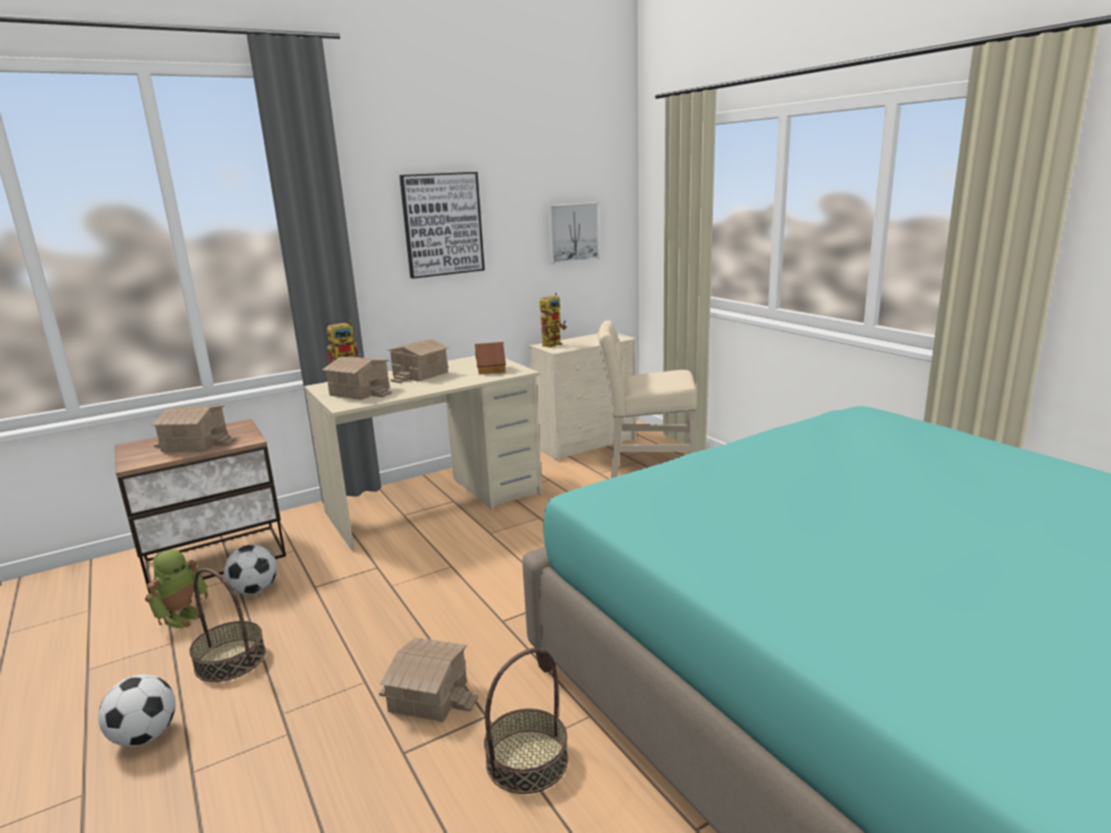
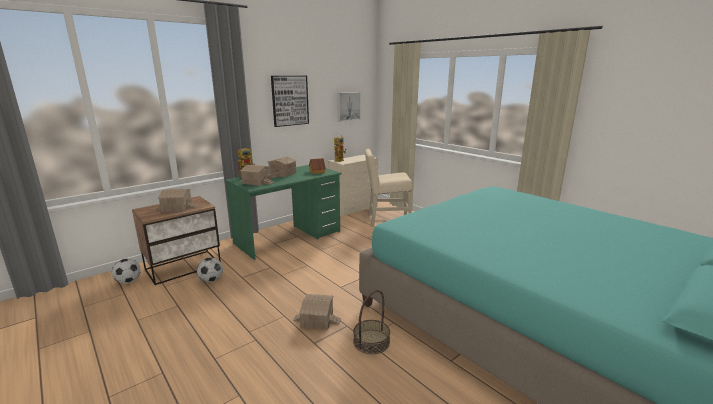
camera: 10 degrees left, 0 degrees up
(145, 736) = (183, 346): football -> football (128, 281)
(183, 617) = (178, 294): toy robot -> none
(230, 660) = (212, 311): basket -> none
(435, 504) = (288, 238): beige desk -> green desk

